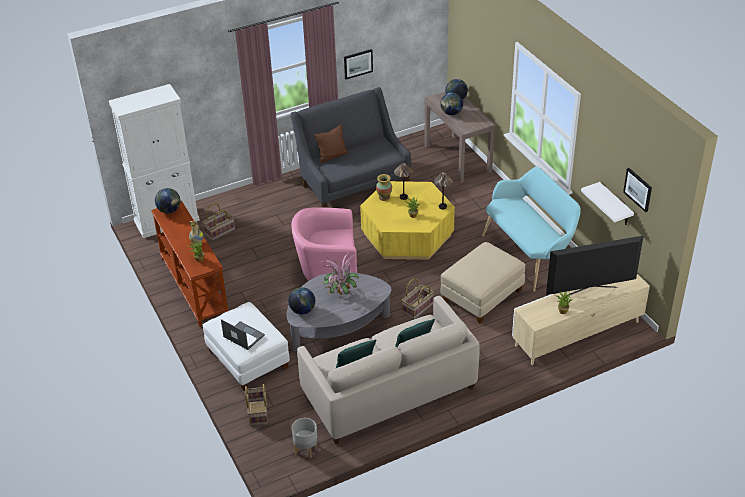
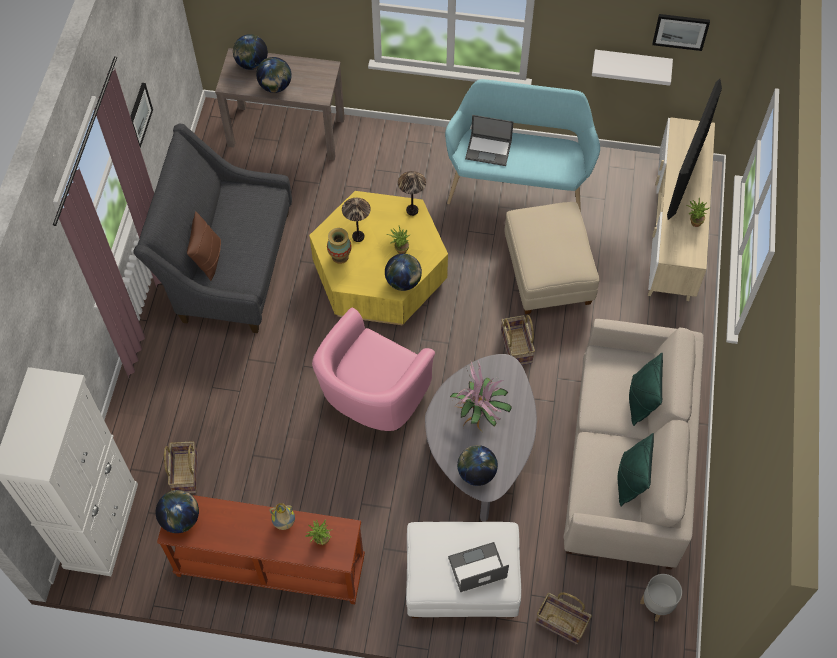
camera: 55 degrees left, 20 degrees up
(393, 226) = (403, 282): none -> globe
(513, 209) = (489, 149): none -> laptop

